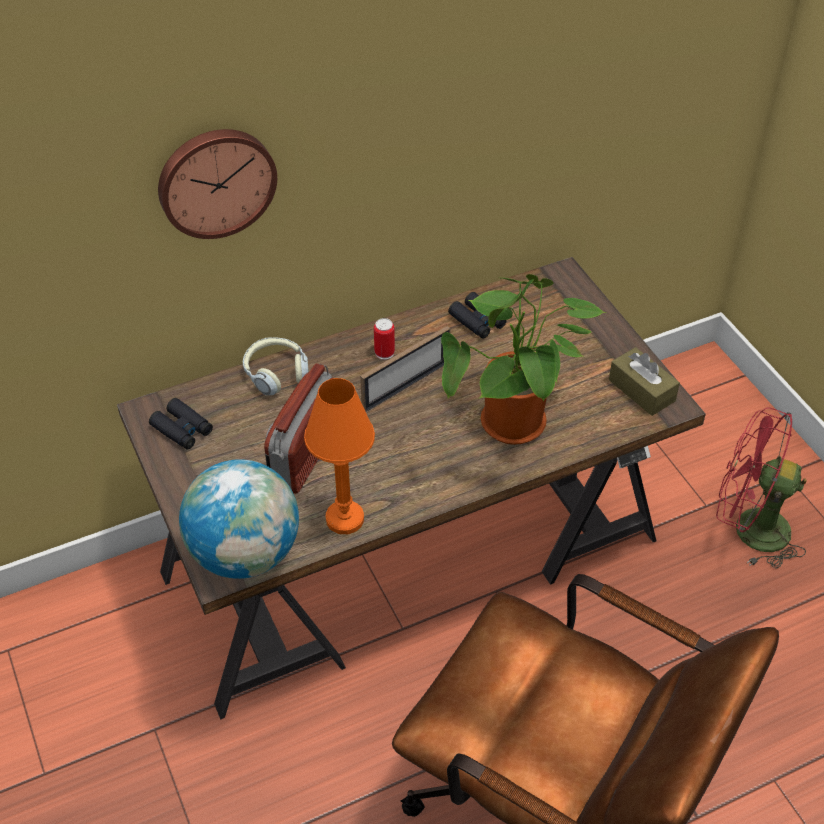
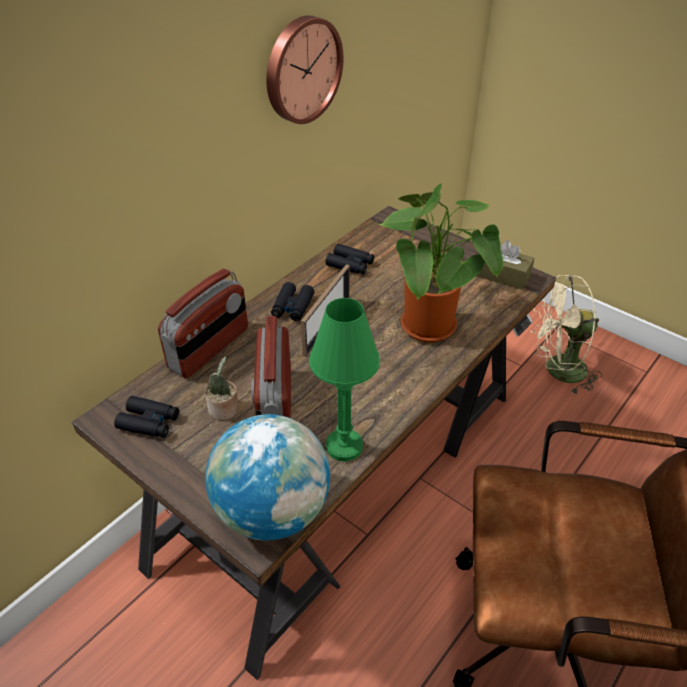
camera: 25 degrees left, 5 degrees down
(216, 181) = (127, 163): wall clock -> wall clock (301, 69)
(255, 442) = (225, 410): none -> potted plant
(276, 373) = (210, 349): headphones -> radio
(344, 519) = (344, 446): orange table lamp -> green table lamp
(384, 352) = (292, 307): can -> black binoculars
(749, 529) = (557, 371): red fan -> beige fan

